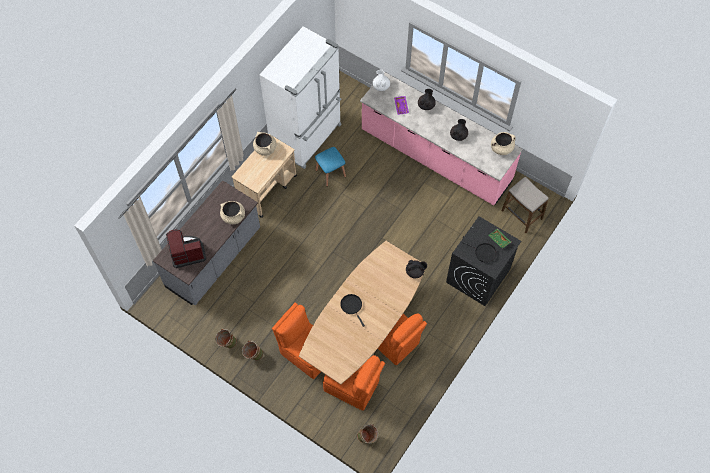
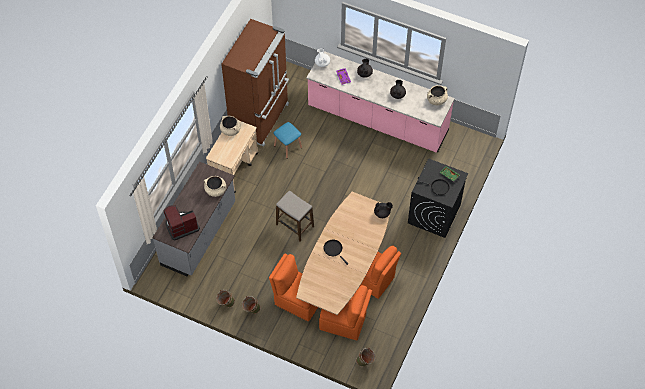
camera: 10 degrees left, 5 degrees down
(307, 137) = (261, 119): white fridge -> brown fridge
(522, 215) = (462, 157): stool -> stool (295, 225)

